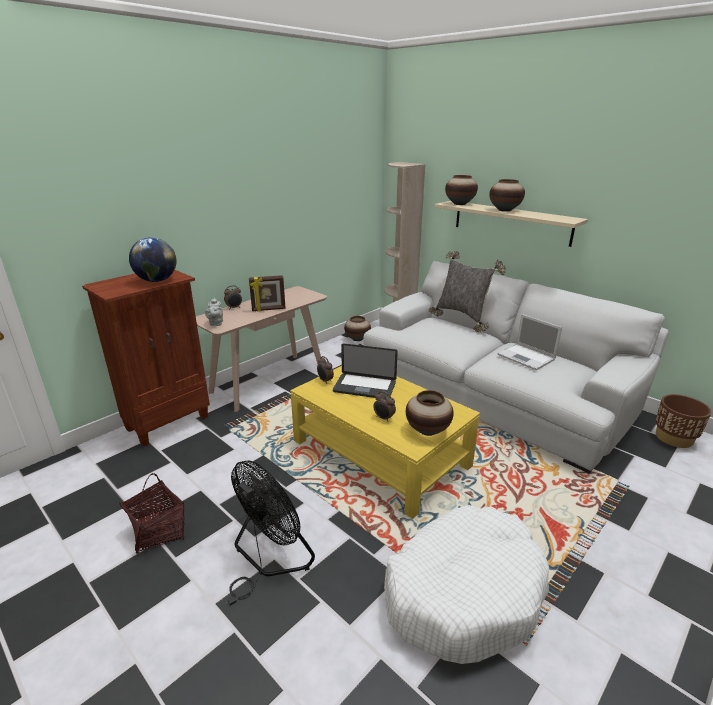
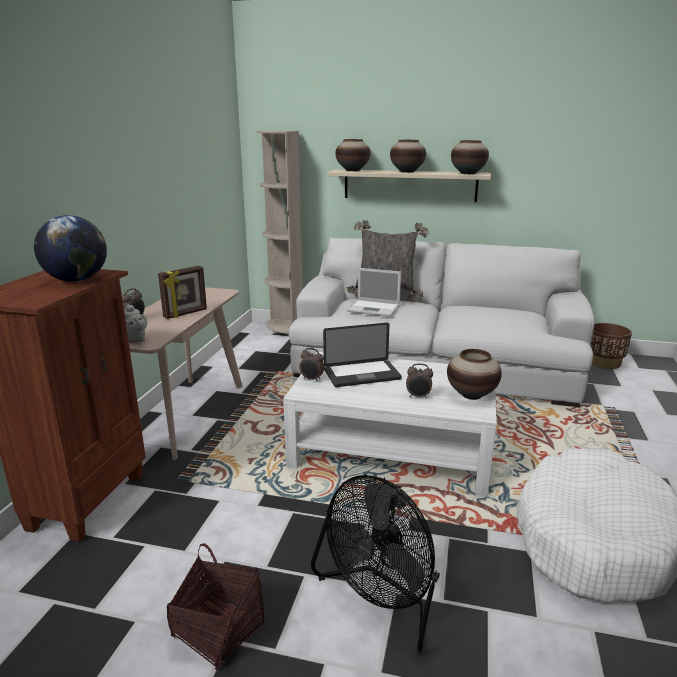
camera: 30 degrees left, 5 degrees down
(263, 555) = (380, 595): black fan -> black fan turned 150 degrees counterclockwise
(357, 339) = (247, 347): vase -> vase (468, 173)
(381, 453) = (393, 449): yellow coffee table -> white coffee table
(527, 357) = (482, 313): laptop -> laptop (375, 308)

